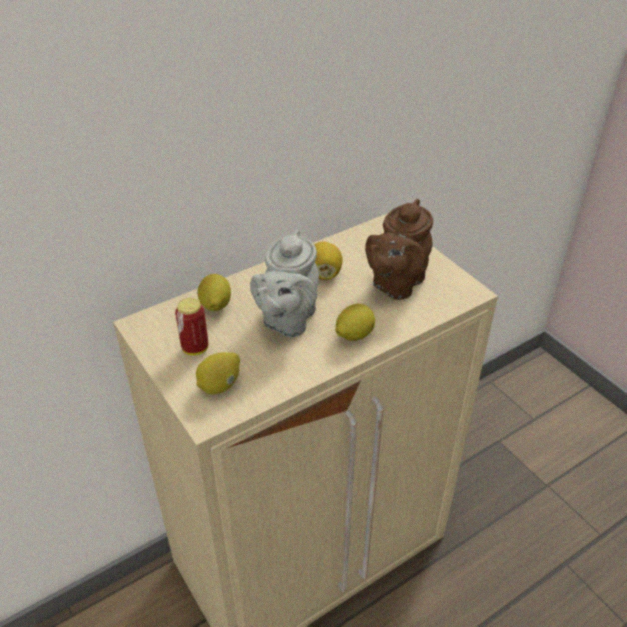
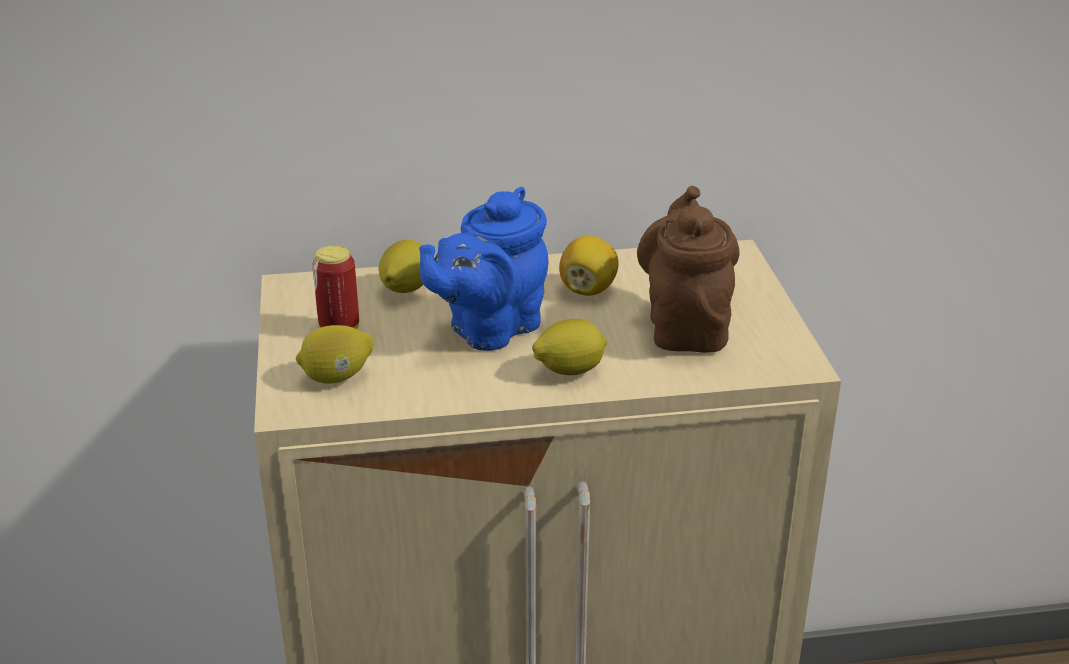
camera: 25 degrees right, 10 degrees down
(287, 320) = (489, 329): grey teapot -> blue teapot
(395, 284) = (686, 326): brown teapot -> brown teapot turned 120 degrees clockwise

